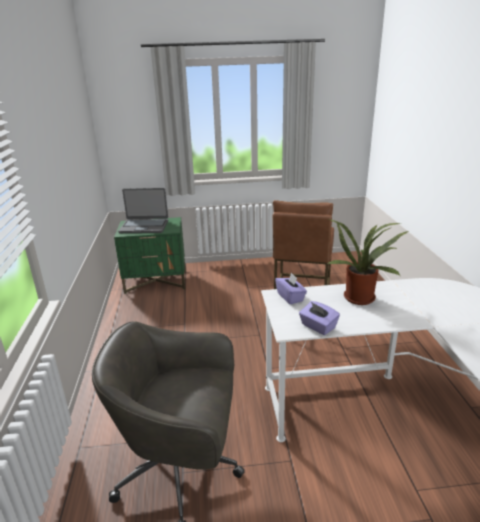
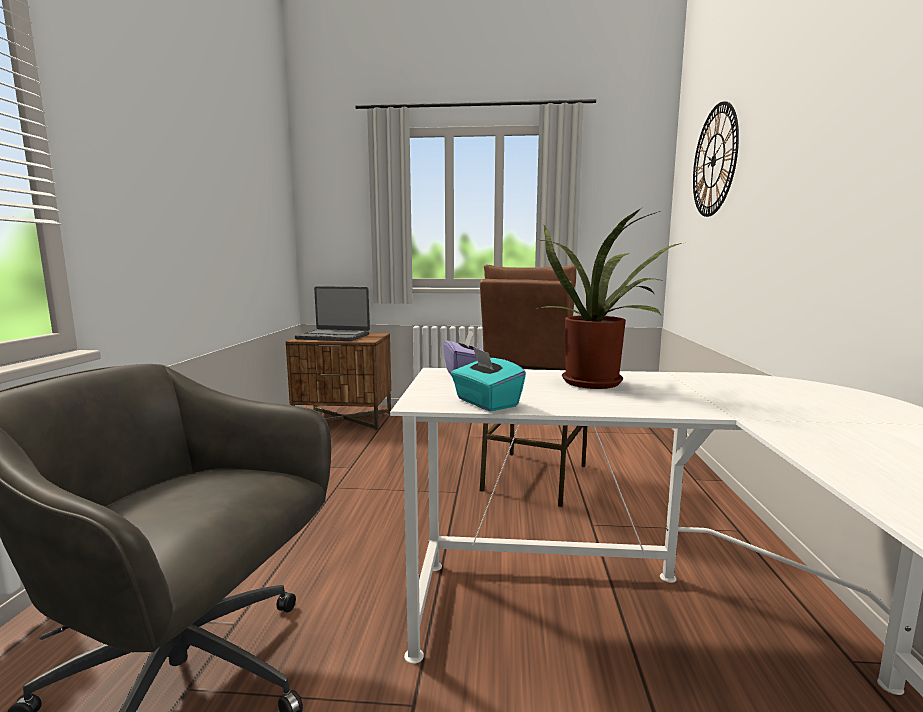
camera: 10 degrees right, 15 degrees down
(156, 281) = (344, 420): green nightstand -> brown nightstand
(318, 327) = (486, 403): purple tissue box -> turquoise tissue box
(408, 103) = (714, 161): none -> wall clock

